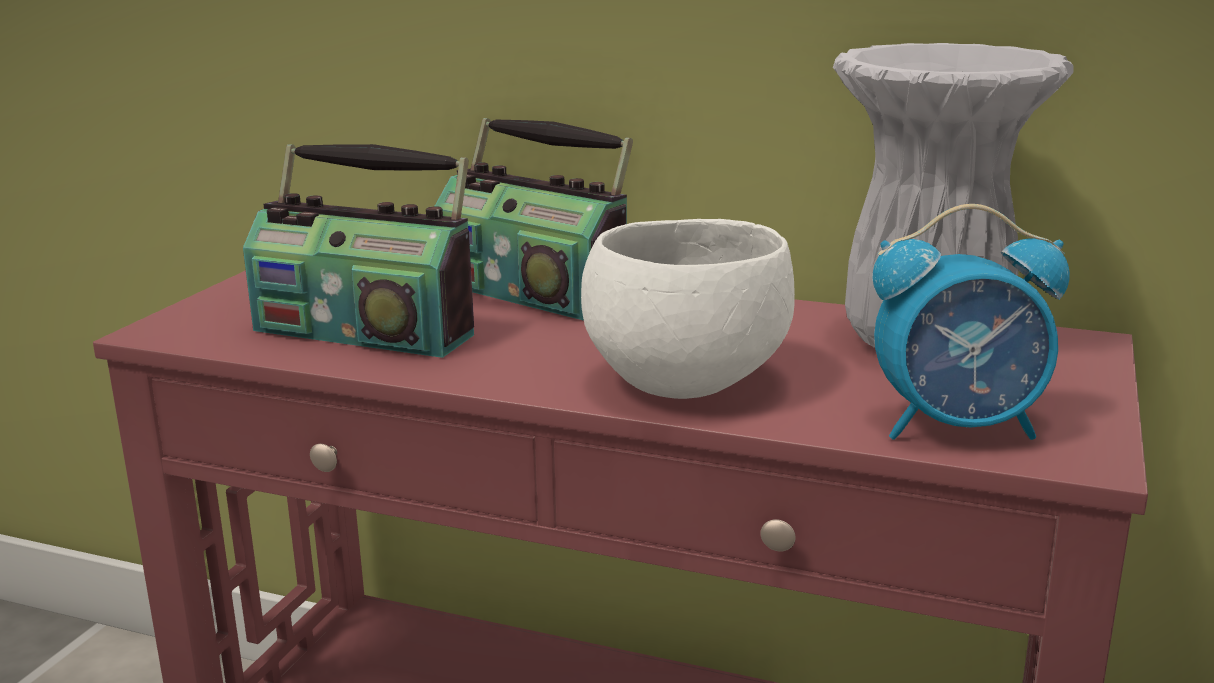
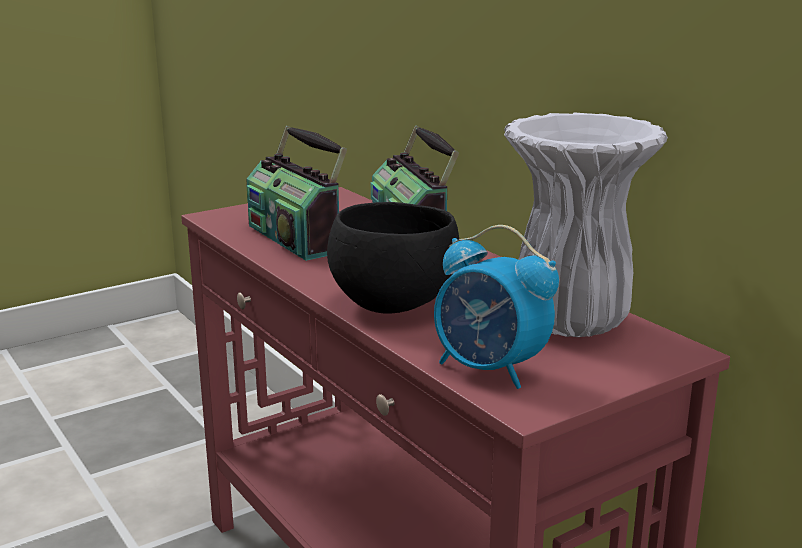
camera: 35 degrees right, 0 degrees up
(682, 382) = (393, 304): white bowl -> black bowl

